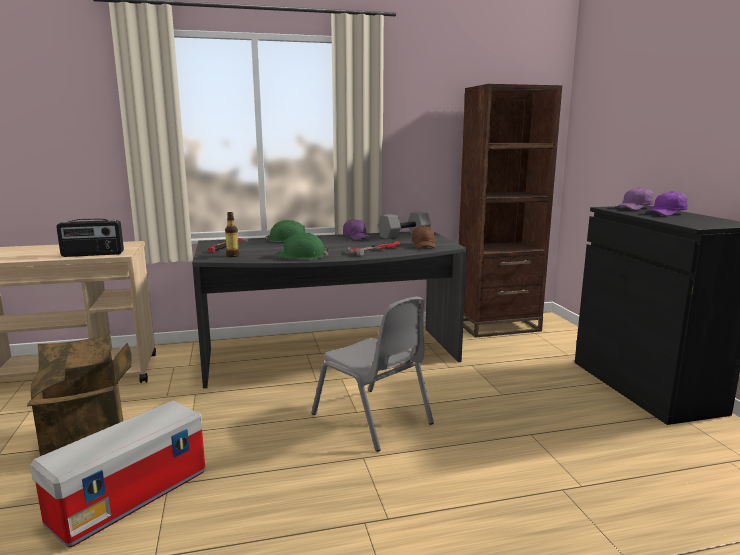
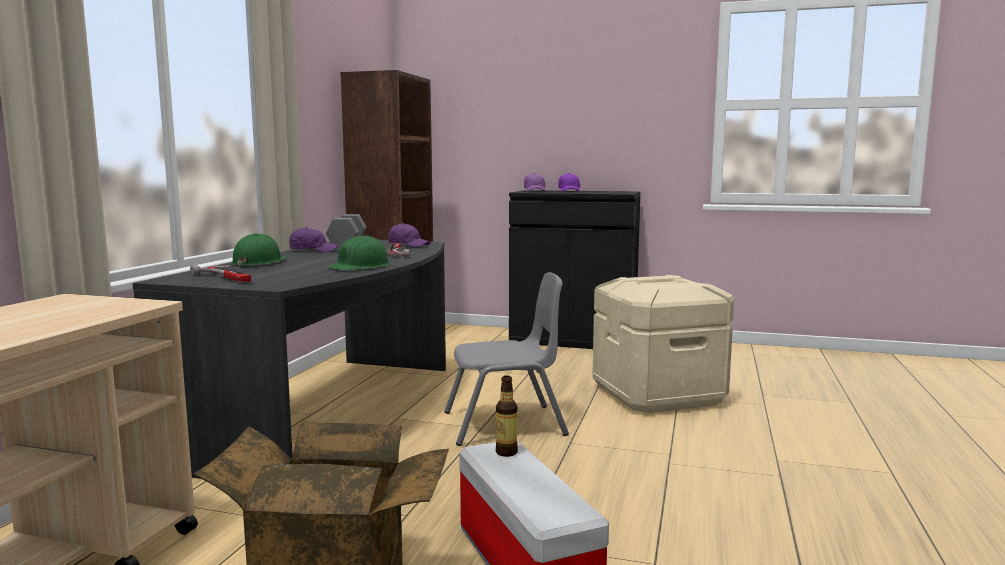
camera: 60 degrees left, 5 degrees down
(92, 254) = (101, 313): radio -> none
(233, 256) = (291, 280): bottle -> bottle (506, 452)
(424, 245) = (408, 245): brown cap -> purple cap
(550, 475) = (658, 394): none -> beige storage box

